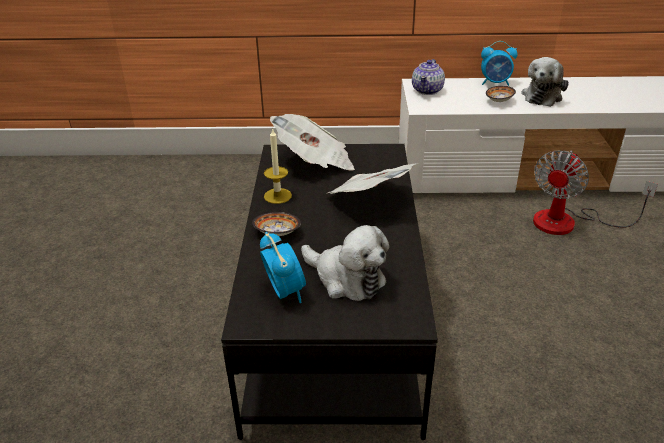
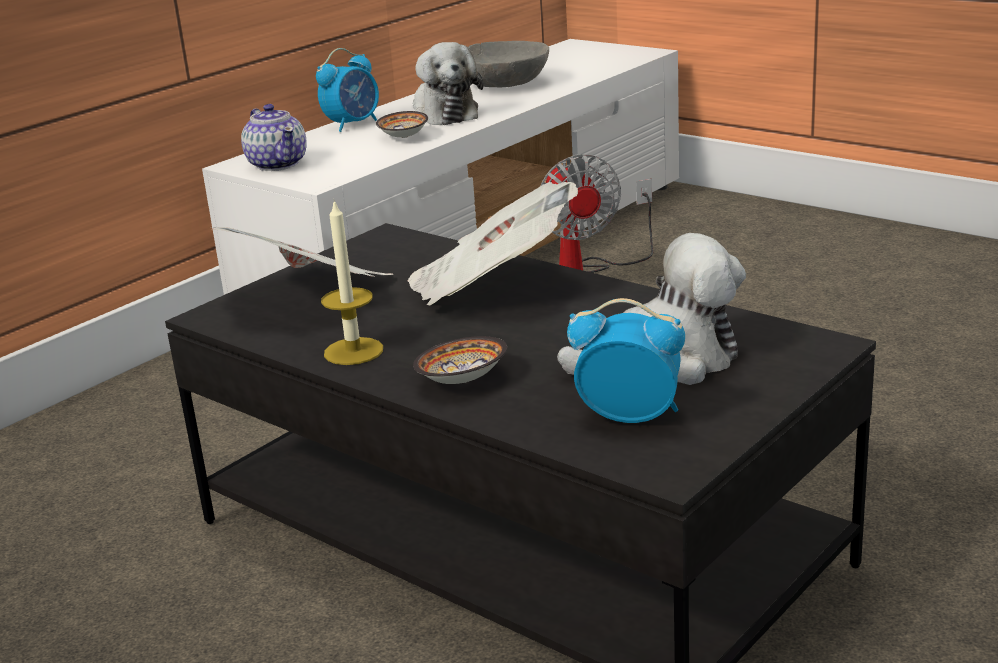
camera: 50 degrees left, 10 degrees down
(605, 91) = (501, 85): none -> grey bowl

